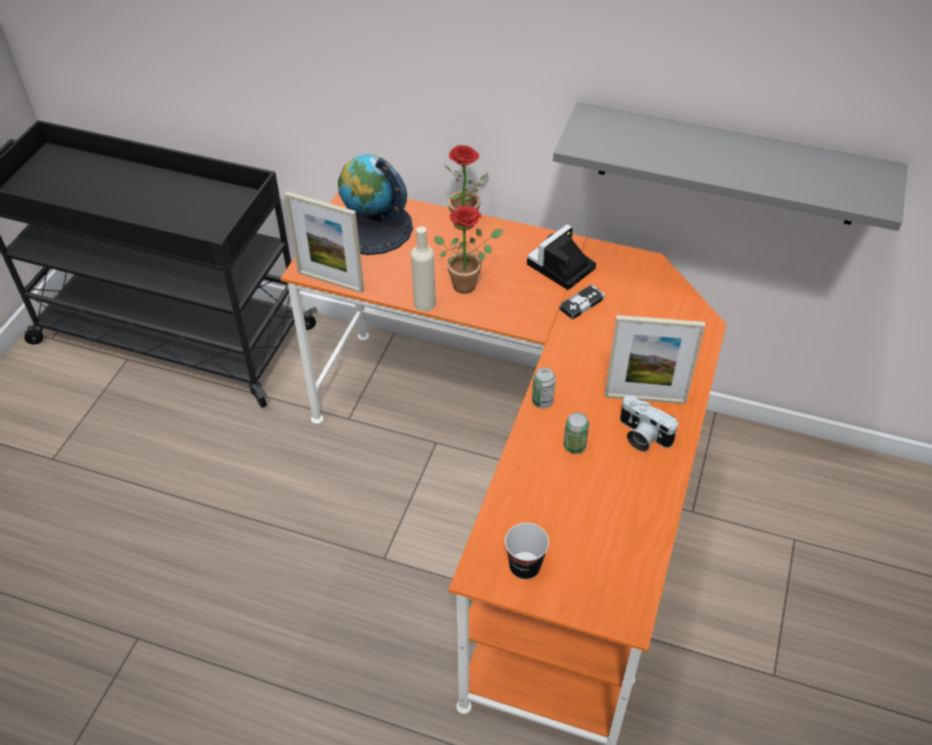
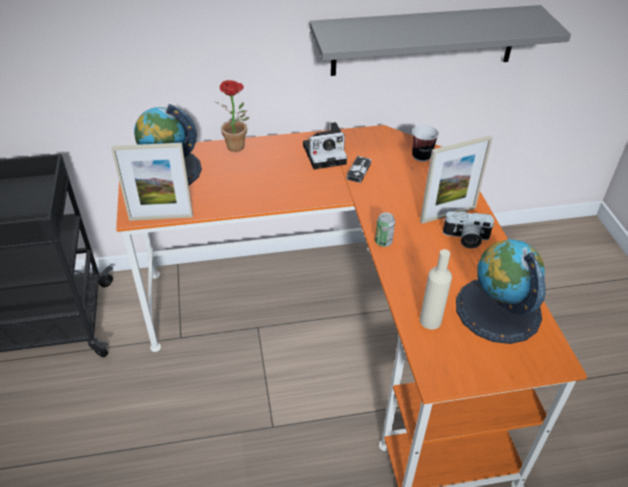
camera: 30 degrees left, 5 degrees down
(424, 303) = (247, 208): beige bottle -> beige bottle (430, 320)
(468, 283) = (269, 184): potted plant -> none
(525, 566) = (463, 359): cup -> cup (421, 156)
(560, 268) = (326, 154): camera -> camera turned 120 degrees counterclockwise
(574, 446) = (428, 262): can -> none
(608, 532) = (497, 310): none -> globe

